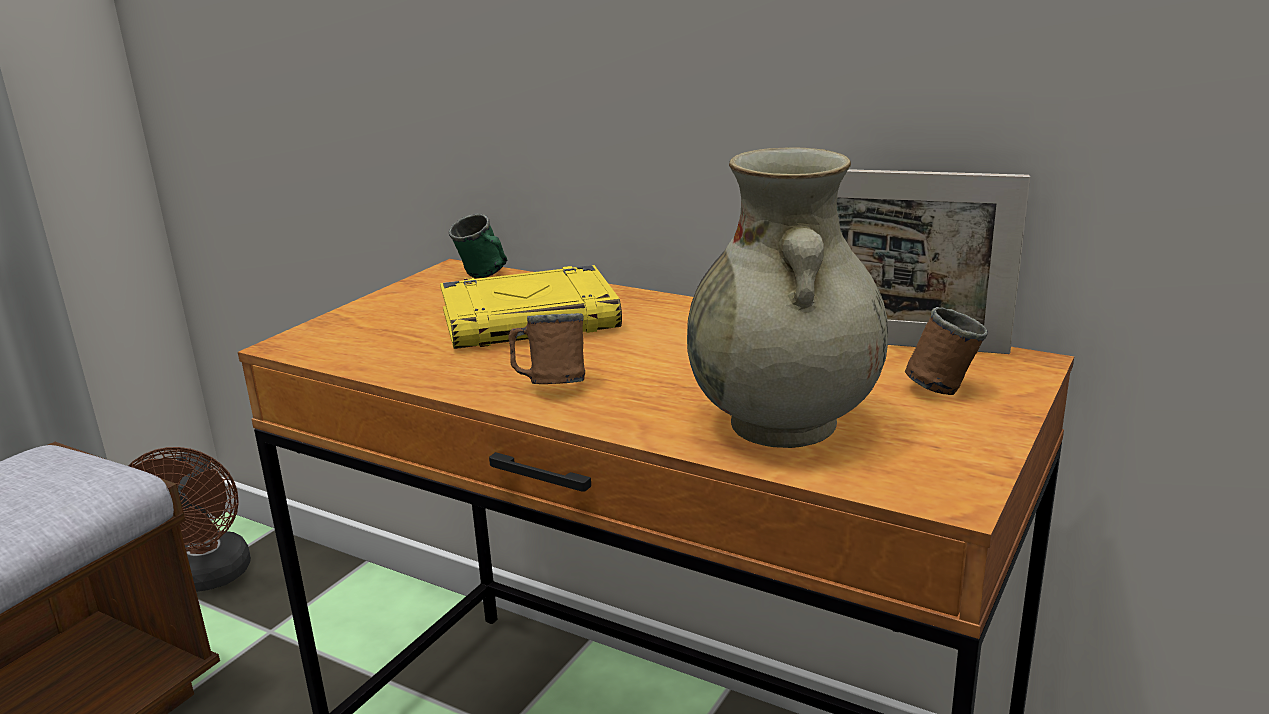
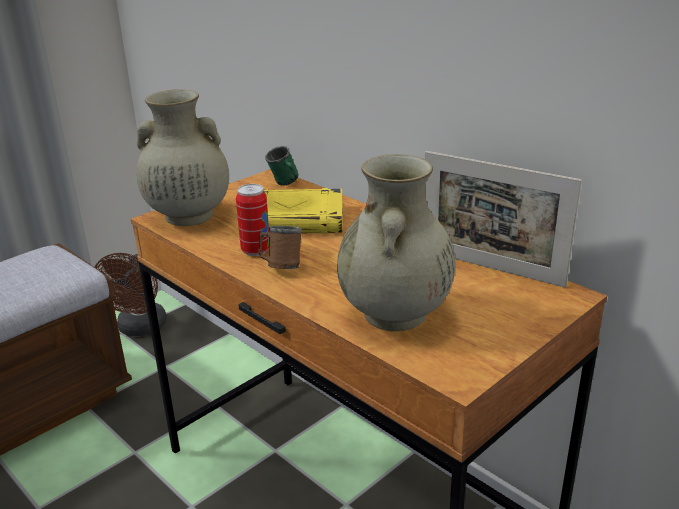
camera: 15 degrees right, 5 degrees up
(342, 336) = (187, 216): none -> beige vase
(492, 368) = (255, 251): none -> can
(940, 385) = (505, 303): brown mug -> none

